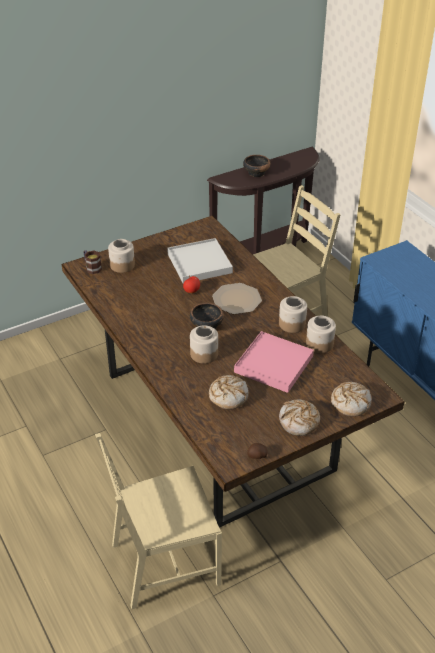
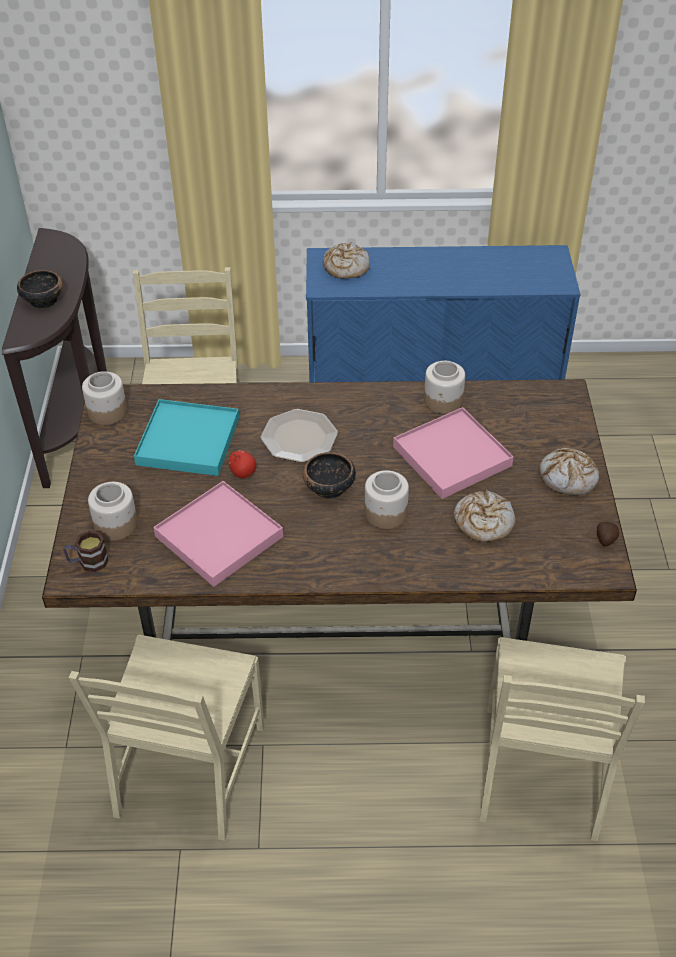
camera: 60 degrees left, 5 degrees up
(72, 408) = (189, 771): none -> beige chair
(139, 301) = (218, 536): none -> pink tray
(199, 263) = (188, 441): white tray -> turquoise tray
(291, 324) = (388, 408): jar -> jar (107, 412)
(350, 403) = (562, 421): bread -> bread (345, 267)

